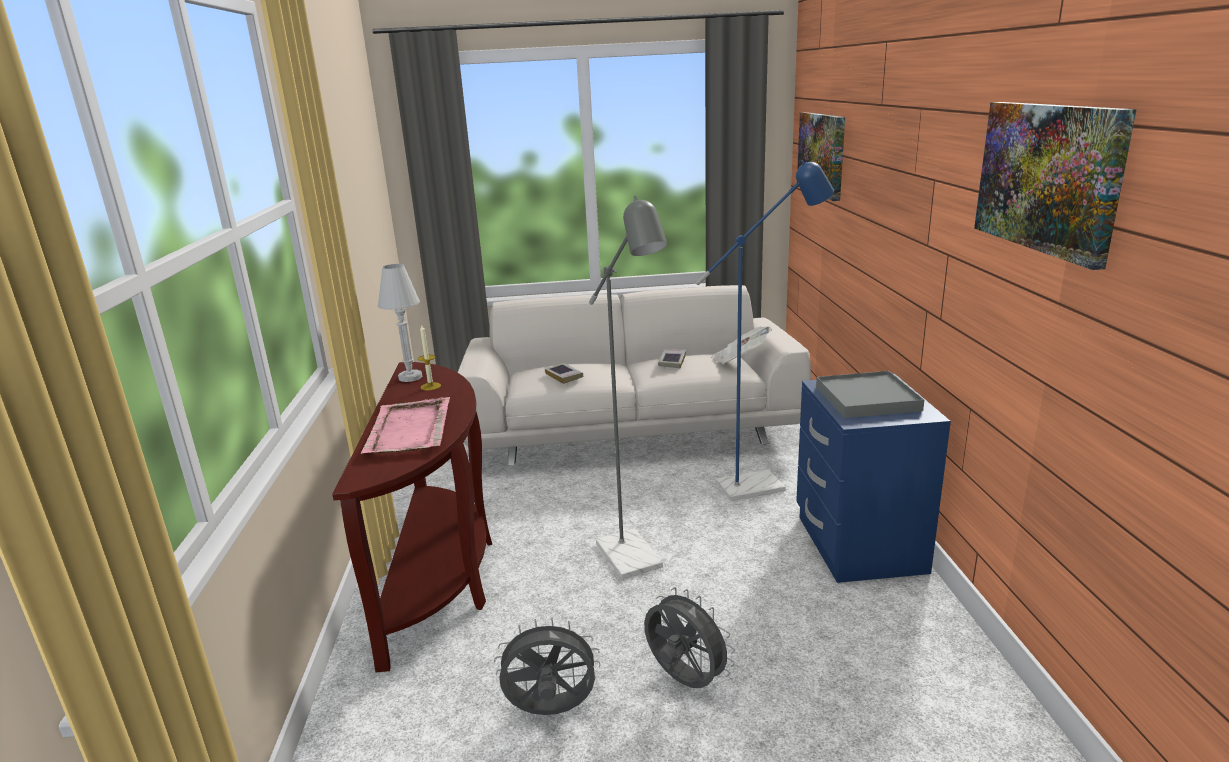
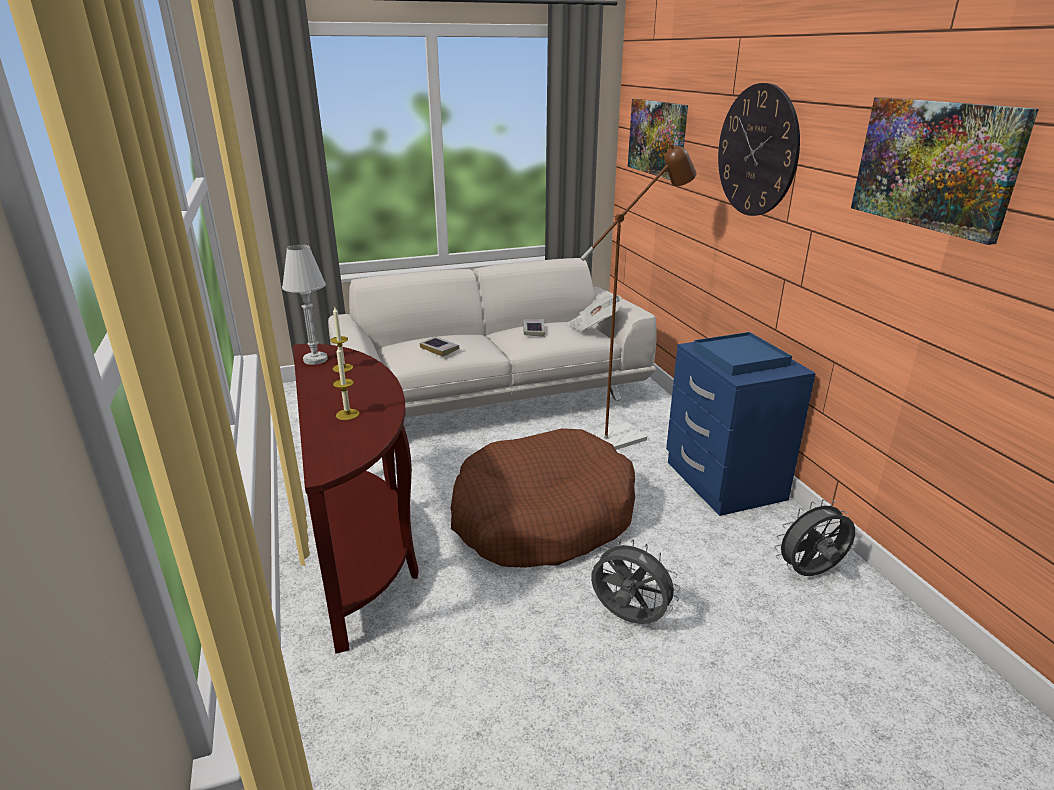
camera: 15 degrees left, 5 degrees up
(409, 430) = (347, 414): pink tray -> candle
(551, 712) = (521, 665): grey fan -> grey fan (810, 574)
(634, 562) = (542, 517): grey floor lamp -> brown dog bed
(761, 484) = (624, 436): blue floor lamp -> brown floor lamp
(867, 399) = (740, 357): grey tray -> blue tray
(900, 166) = (757, 151): none -> wall clock

